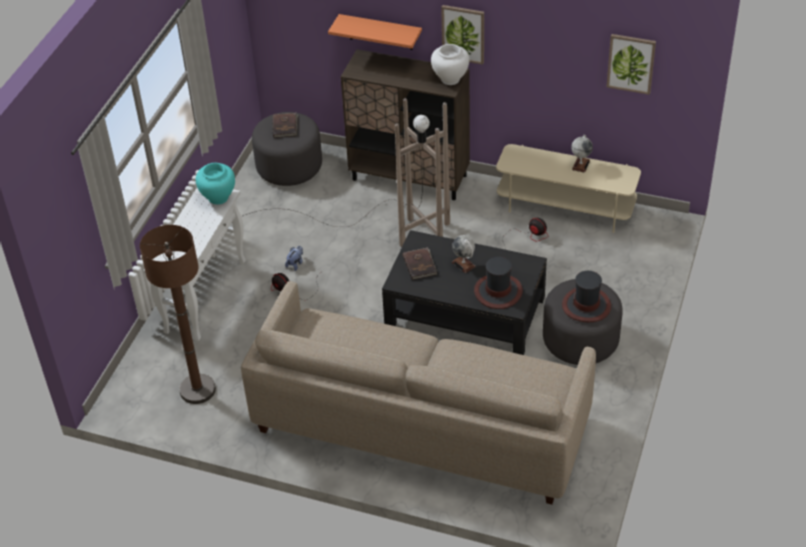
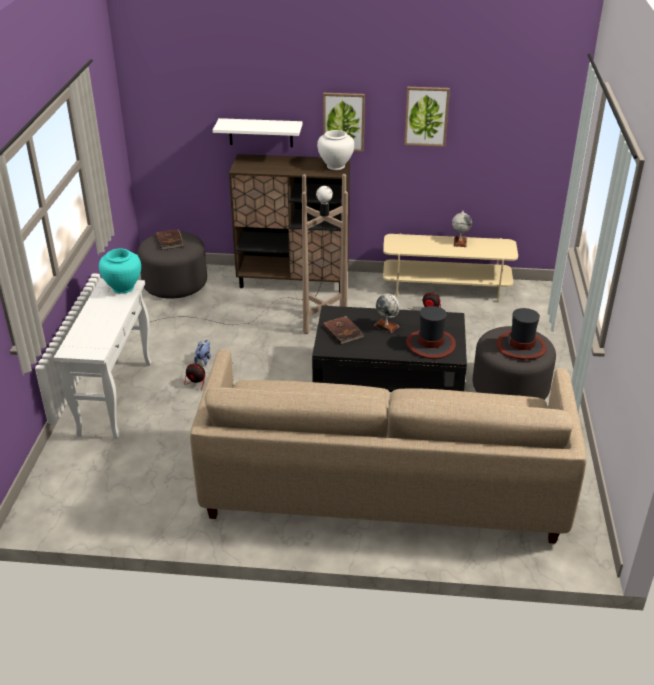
camera: 15 degrees left, 10 degrees down
(197, 390) = (127, 486): brown floor lamp -> none
(380, 32) = (260, 132): orange shelf -> white shelf
(631, 63) = (507, 129): picture -> picture (426, 116)

